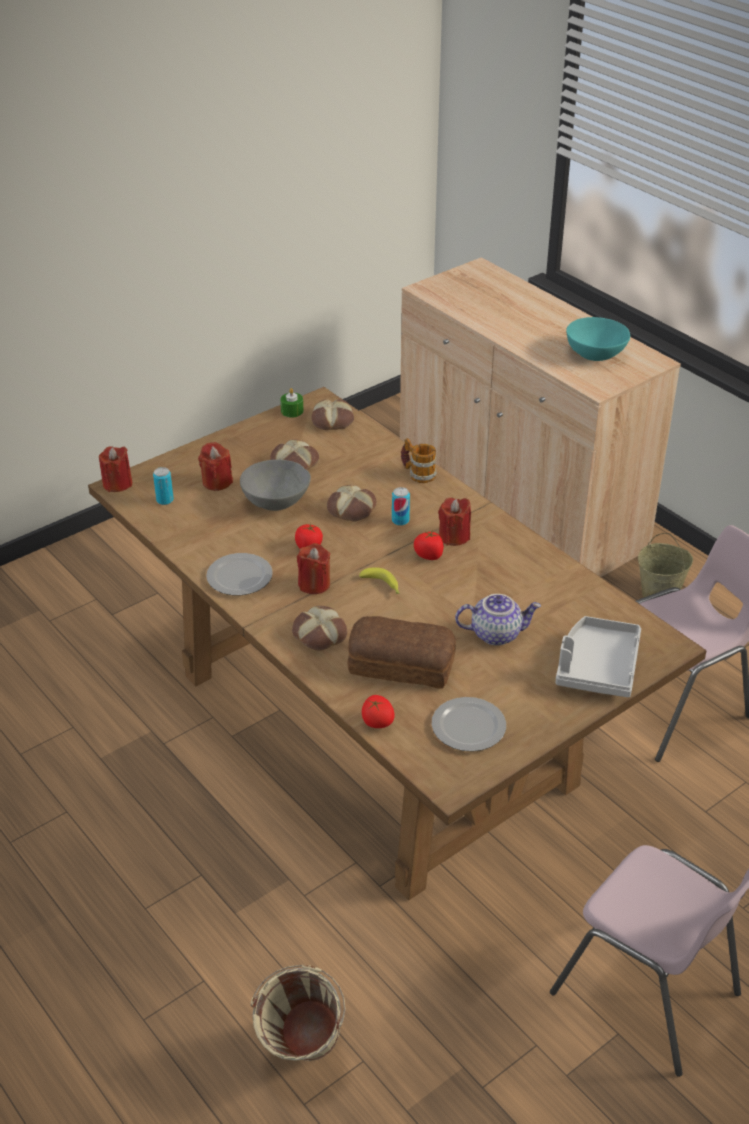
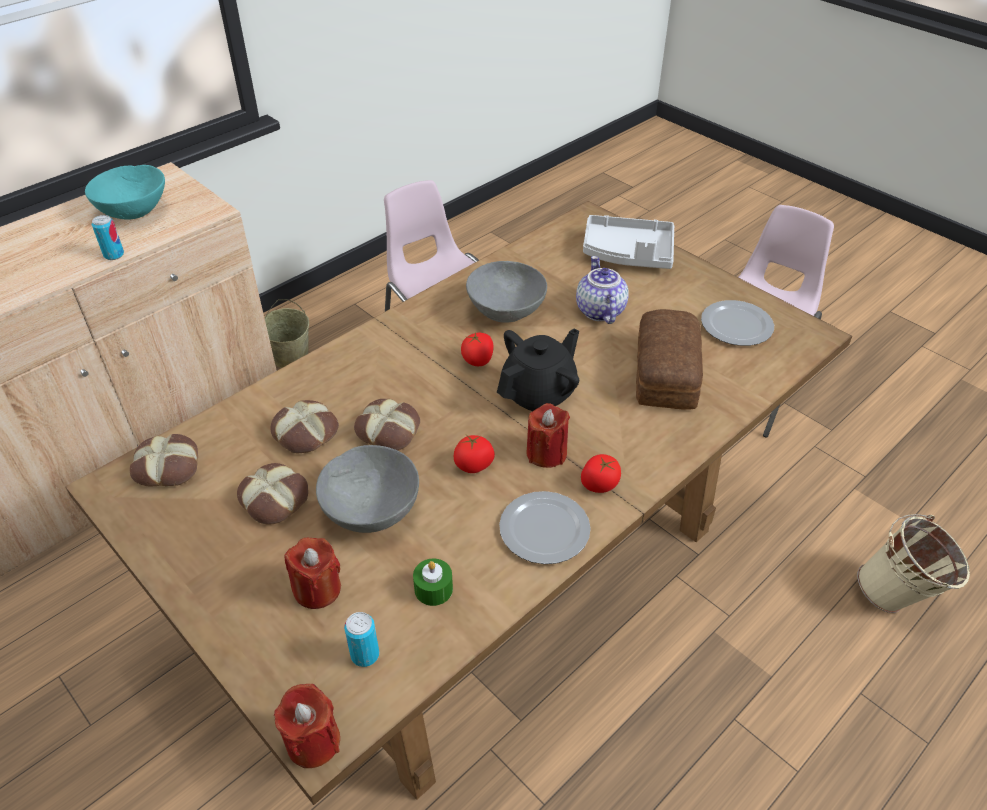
camera: 95 degrees left, 5 degrees up
(292, 411) = (129, 517): green candle -> green candle (433, 589)
(319, 634) = (637, 441): bread -> bread (306, 433)
(377, 722) = (757, 385): tomato -> tomato (599, 484)
(382, 586) = (538, 394): banana -> black teapot
(400, 520) = (412, 386): can -> can (114, 255)
(418, 473) = (313, 376): mug -> none
(454, 536) = (441, 342): red candle -> none
(497, 575) = (506, 311): none -> grey bowl

